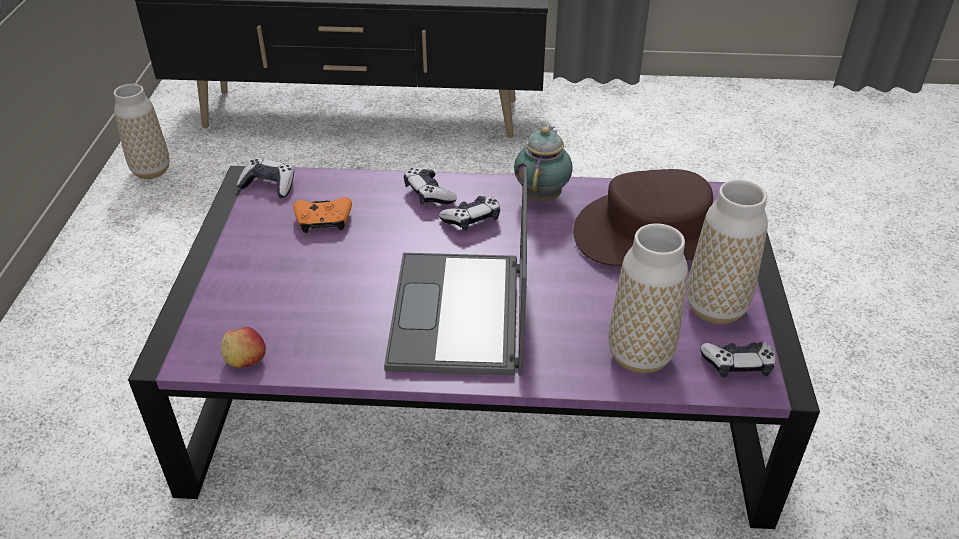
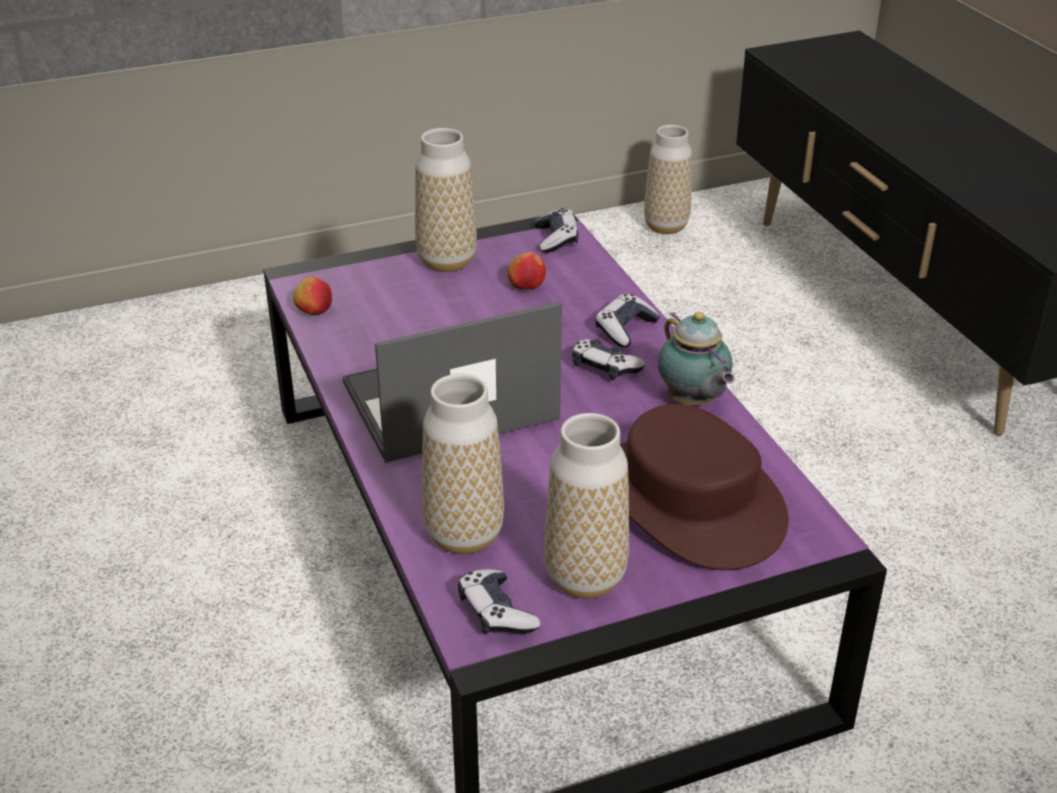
camera: 65 degrees right, 5 degrees down
(243, 253) = (447, 261): none -> vase
(323, 222) = (526, 285): orange game controller -> apple
(542, 195) = (693, 402): teapot -> teapot turned 75 degrees clockwise

